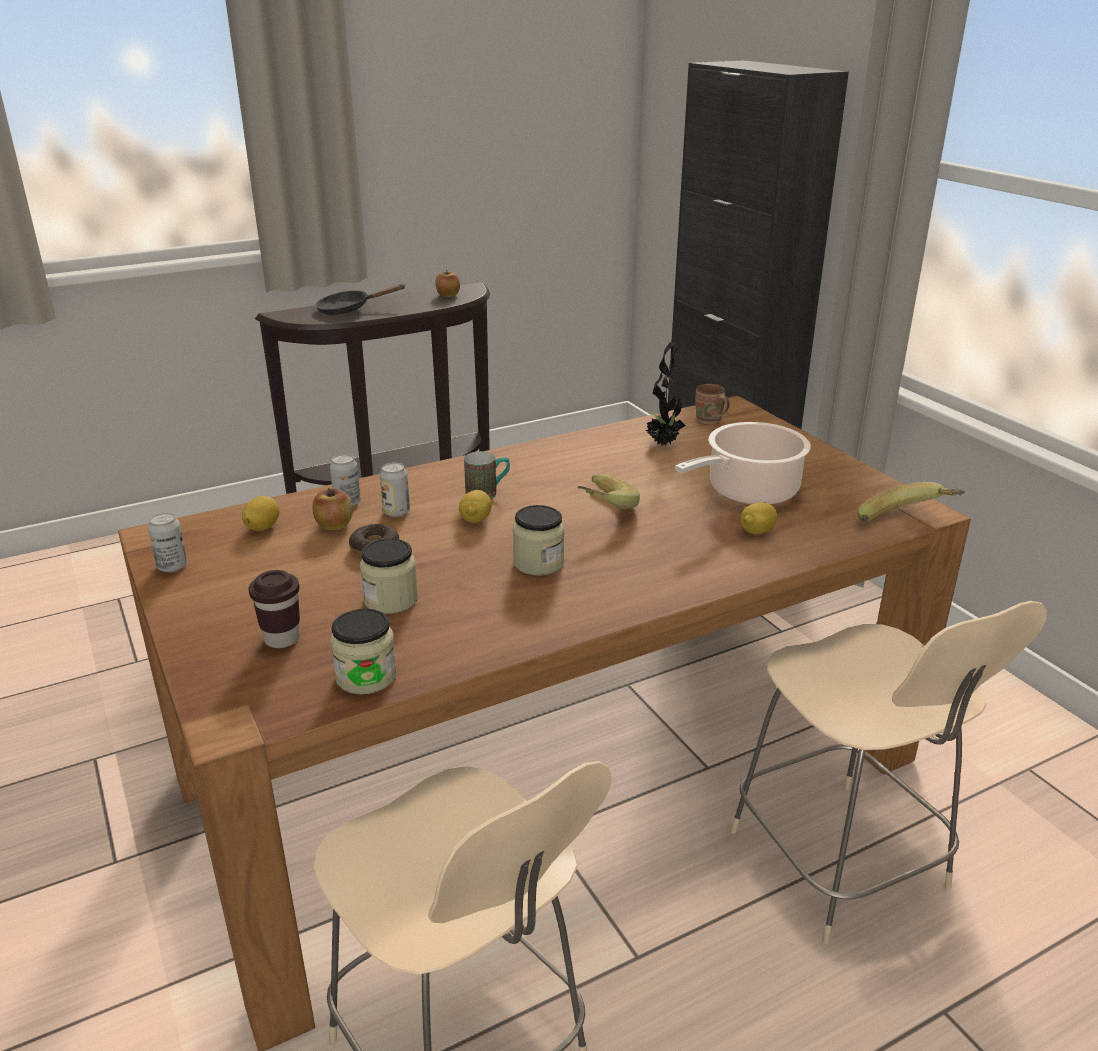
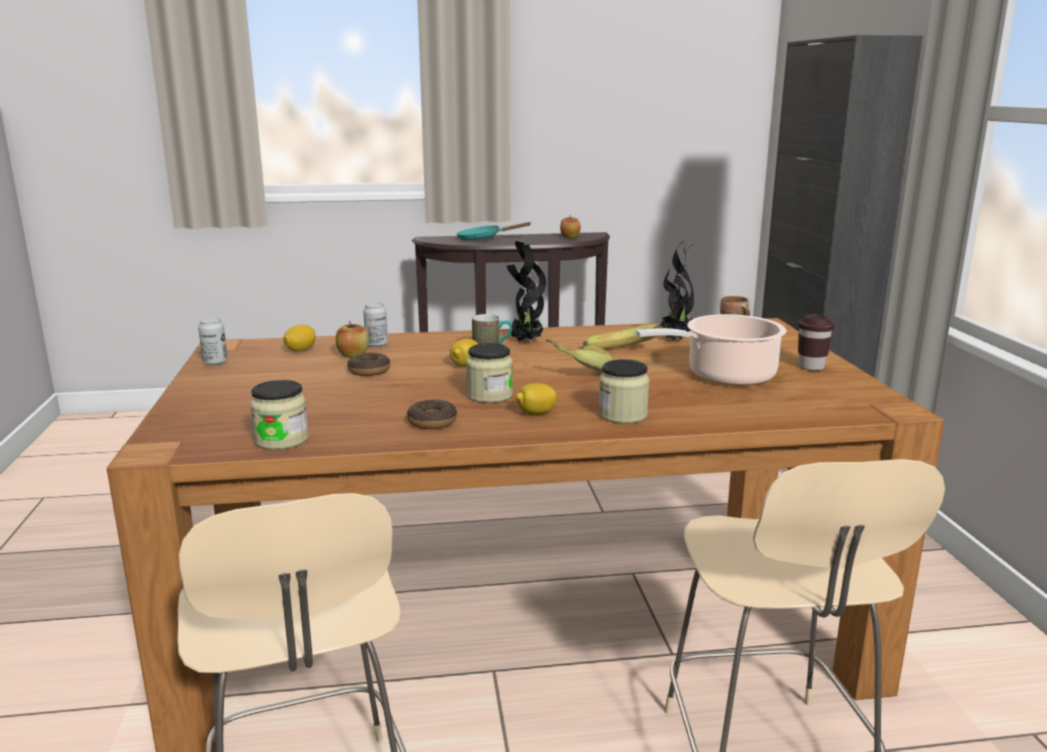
camera: 20 degrees right, 10 degrees down
(282, 639) = (245, 410): brown cup -> brown cup (811, 367)
(349, 310) = (483, 239): black frying pan -> turquoise frying pan
(391, 599) = (349, 400): jar -> jar (622, 415)
(396, 512) = (408, 353): can -> none
(510, 615) = (432, 422): none -> donut
(512, 472) = (525, 342): none -> potted plant
(757, 532) = (707, 401): lemon -> lemon (536, 413)
(906, 523) = (867, 414): banana -> banana (625, 354)

